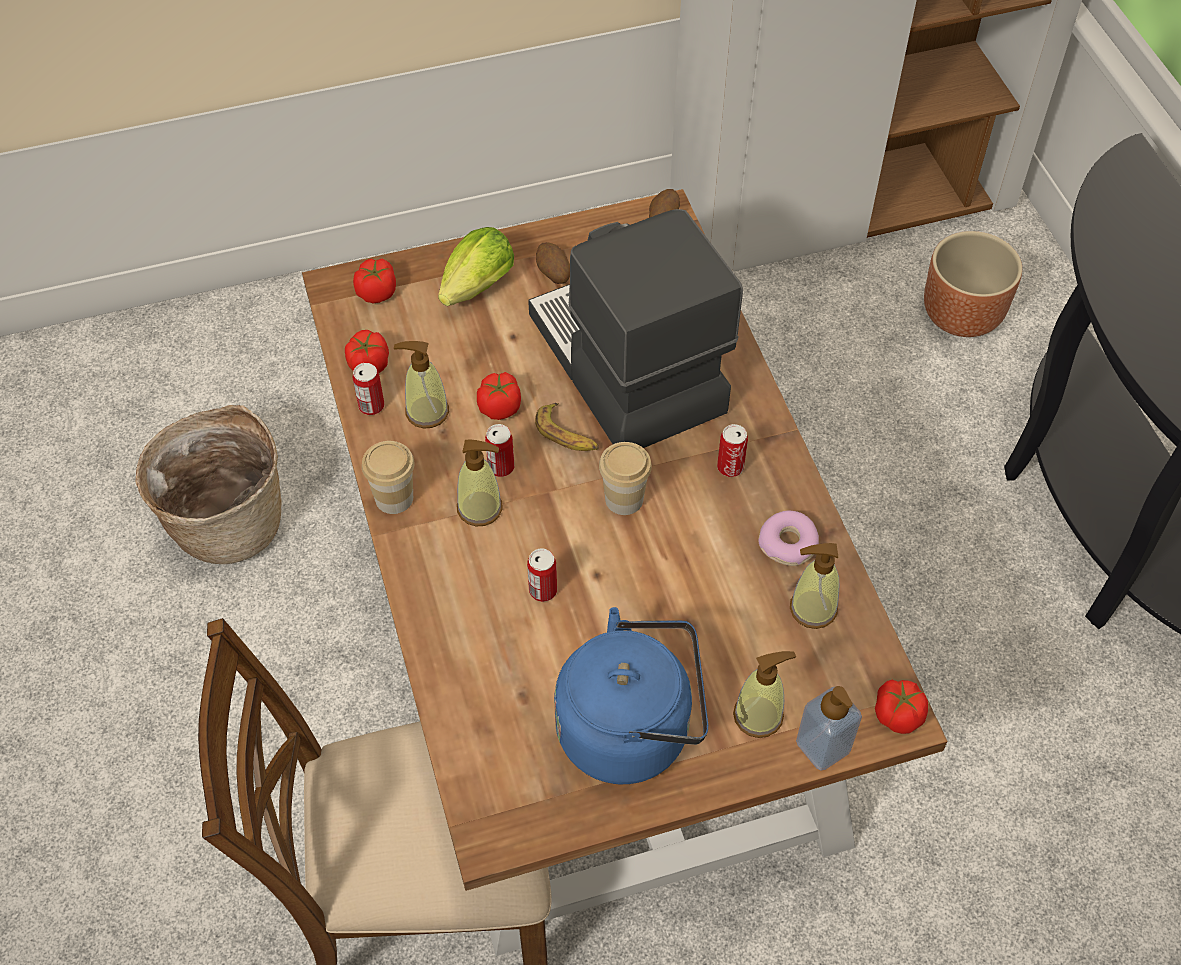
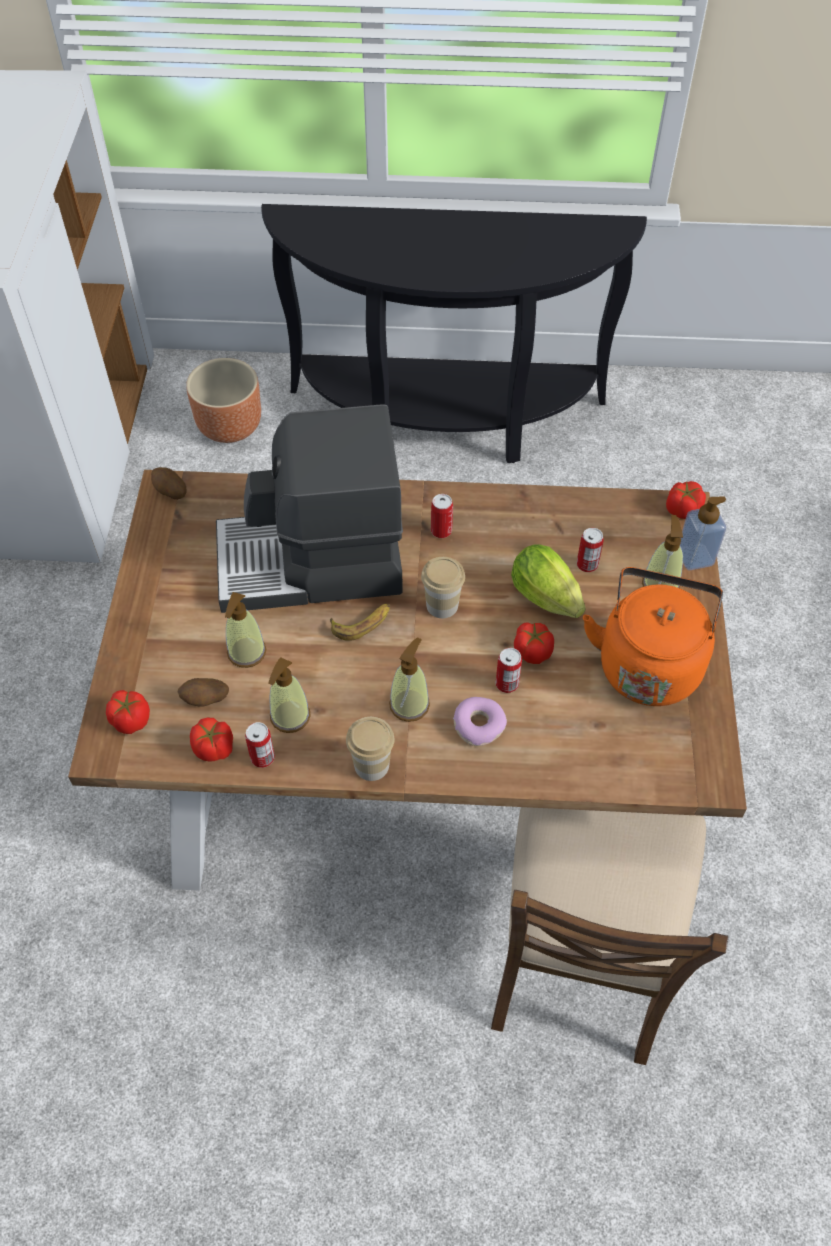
camera: 70 degrees left, 0 degrees up
(227, 520) = (145, 1027): basket -> none
(474, 290) = (172, 644): lettuce -> lettuce (549, 600)
(500, 407) = (311, 661): tomato -> tomato (532, 651)
(501, 467) = (374, 678): can -> can (587, 564)
(553, 274) = (186, 583): potato -> potato (205, 700)
(632, 729) = (648, 663): blue kettle -> orange kettle
(788, 544) = (523, 520): donut -> donut (478, 725)
(812, 609) = (583, 525): soap dispenser -> soap dispenser (246, 652)

